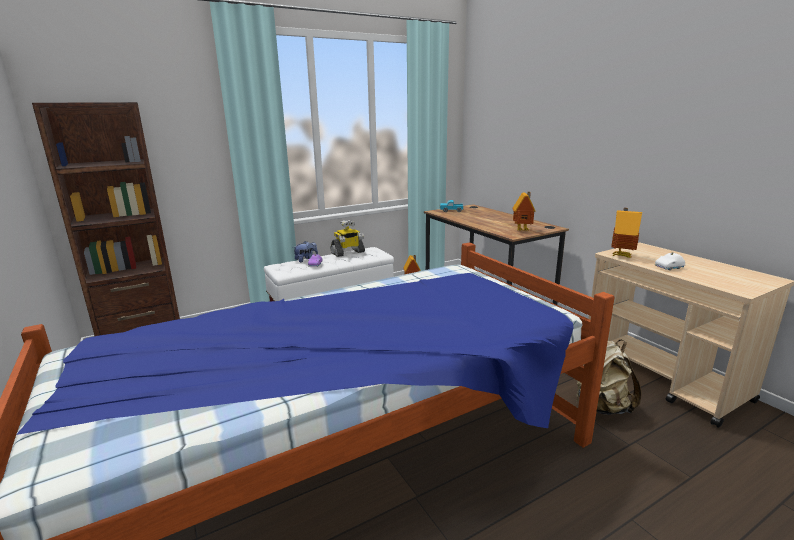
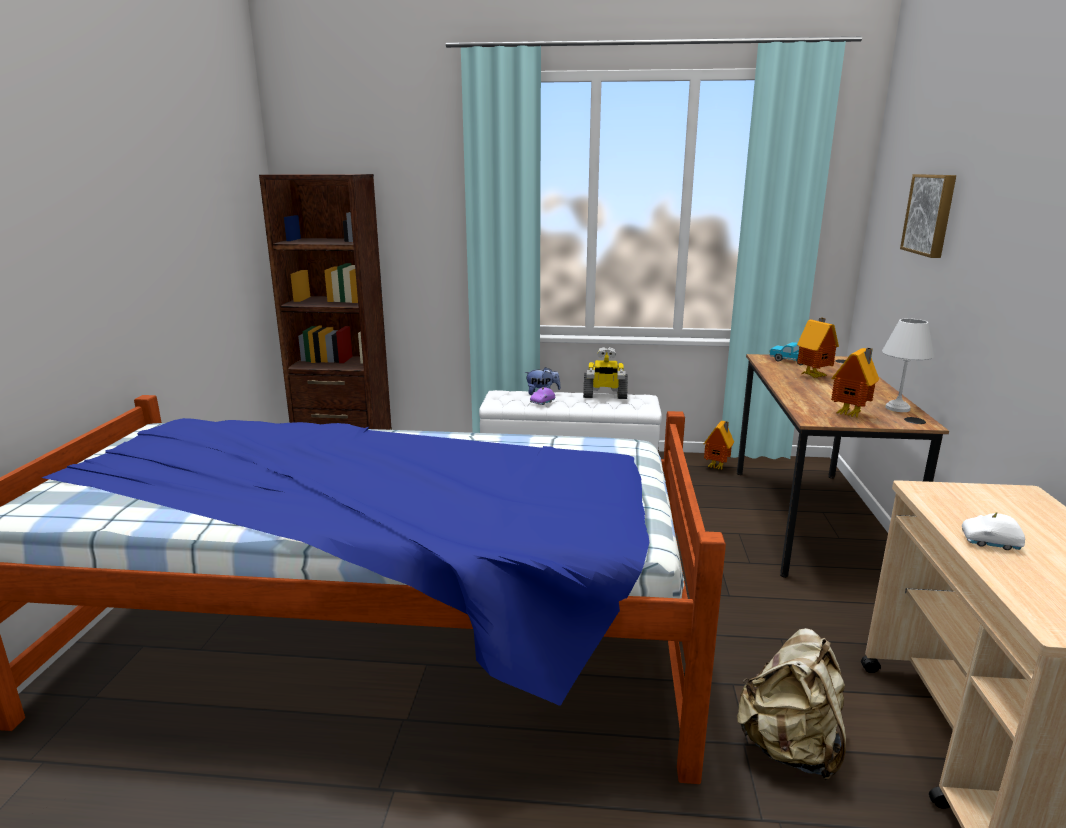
camera: 35 degrees right, 0 degrees up
(522, 119) = (931, 214): none -> picture
(535, 223) = (898, 408): none -> white table lamp
(621, 256) = (935, 498): toy house -> toy house (814, 376)

